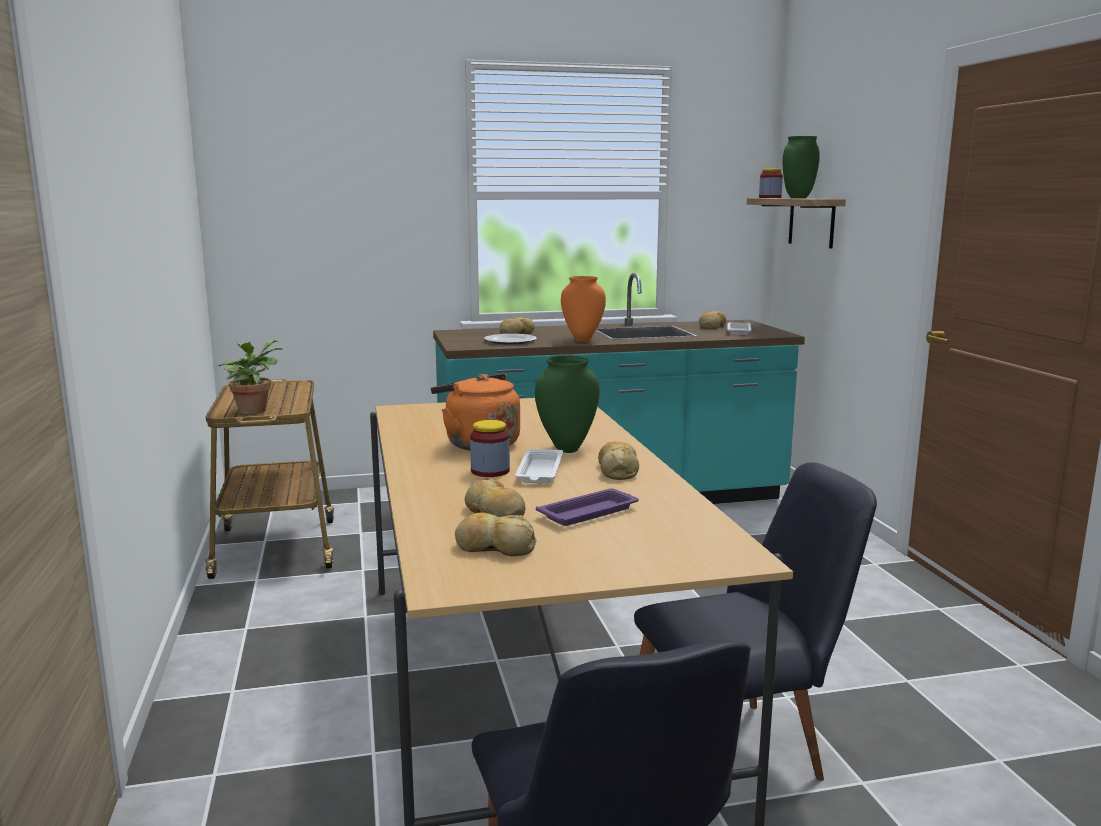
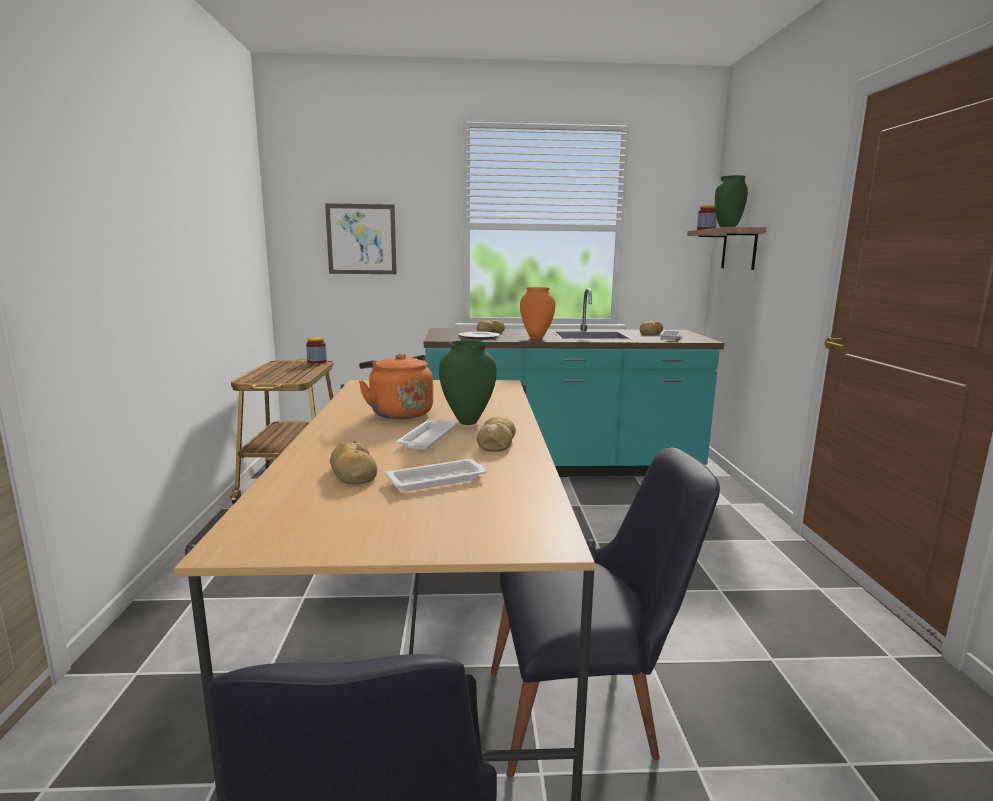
camera: 10 degrees right, 0 degrees up
(253, 410) = (270, 379): potted plant -> none
(333, 215) = (361, 239): none -> picture
(490, 471) = (386, 436): jar -> jar (317, 361)
(495, 547) = (321, 507): bread -> none
(589, 512) = (438, 480): purple tray -> white tray

